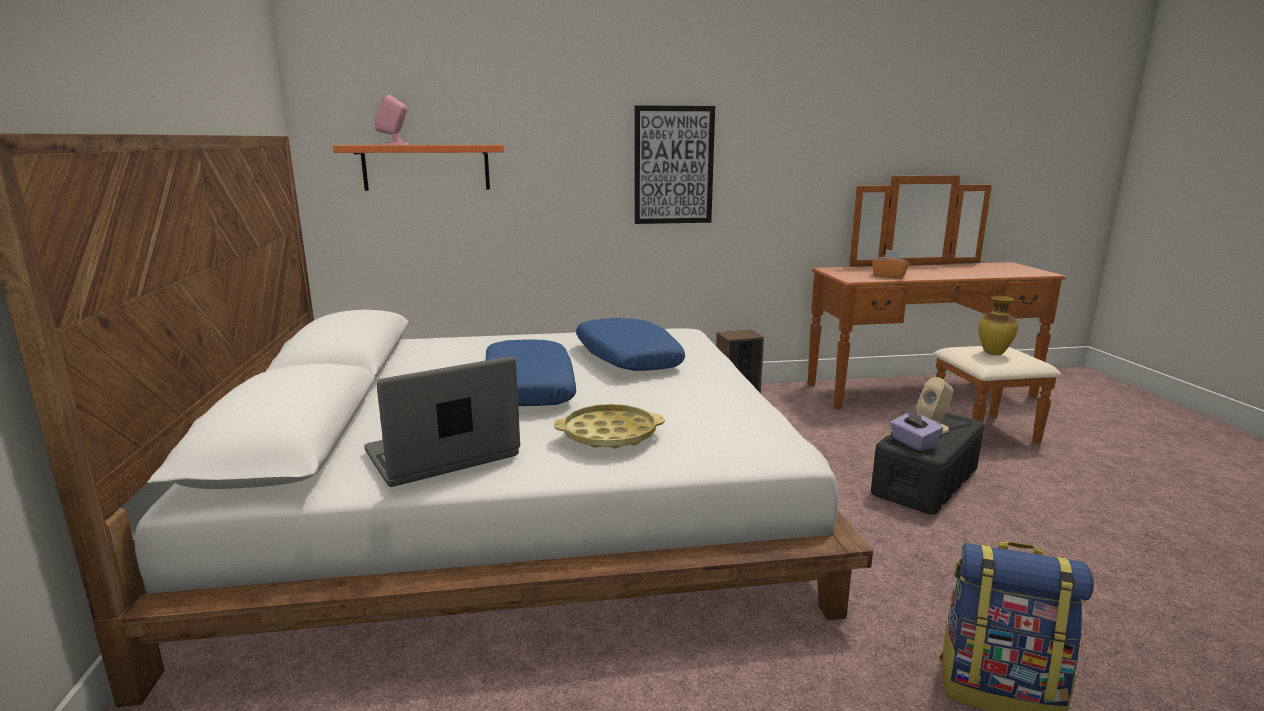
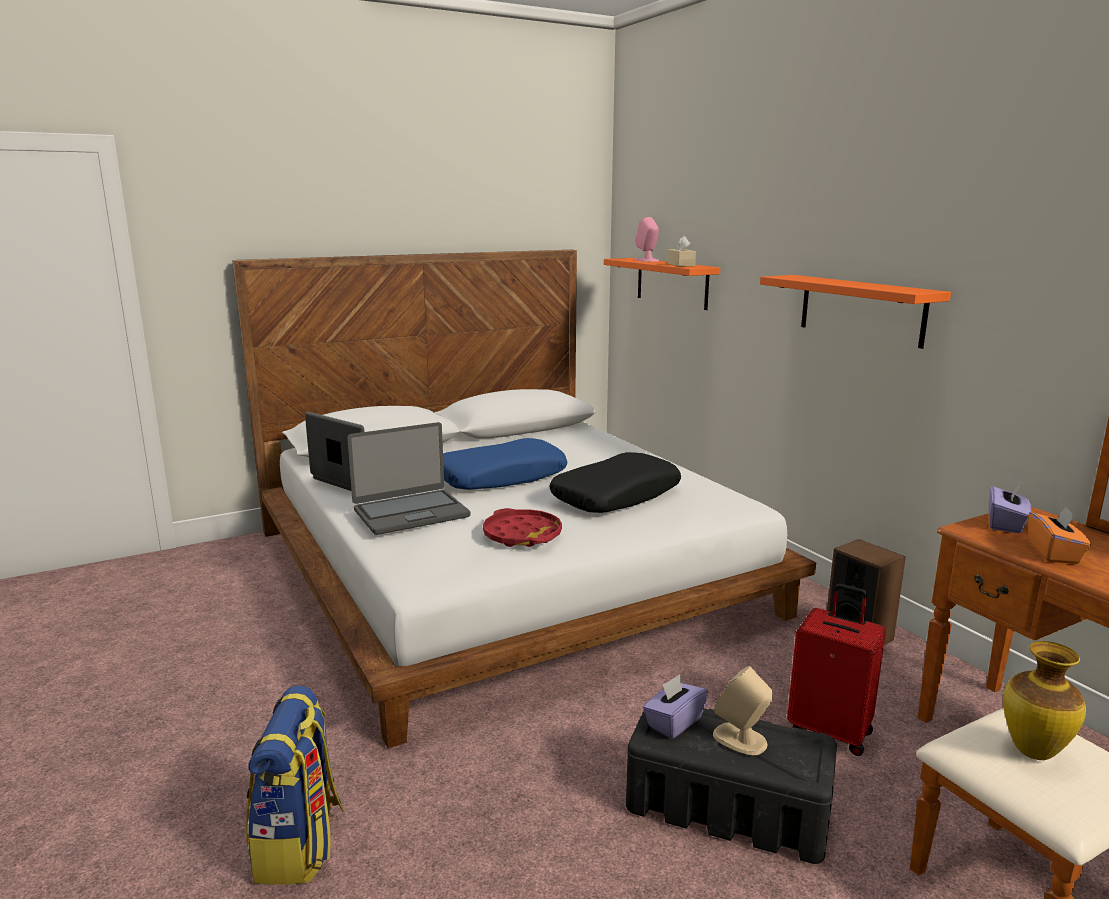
camera: 70 degrees right, 0 degrees up
(464, 144) = (681, 265): none -> beige tissue box
(609, 434) = (410, 513): yellow tray -> laptop
(627, 358) = (616, 496): blue pillow -> black pillow
(673, 165) = (861, 309): picture -> orange shelf
(701, 398) = (522, 535): none -> red tray
(846, 274) = (1005, 524): none -> purple tissue box
(846, 433) = (830, 731): none -> red suitcase

